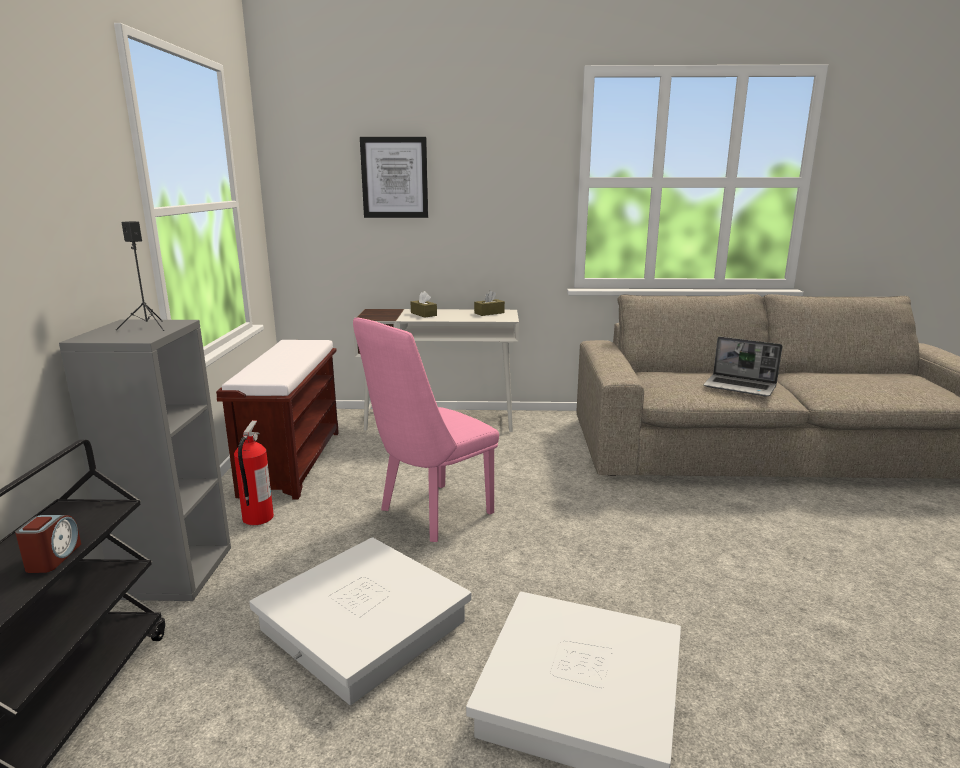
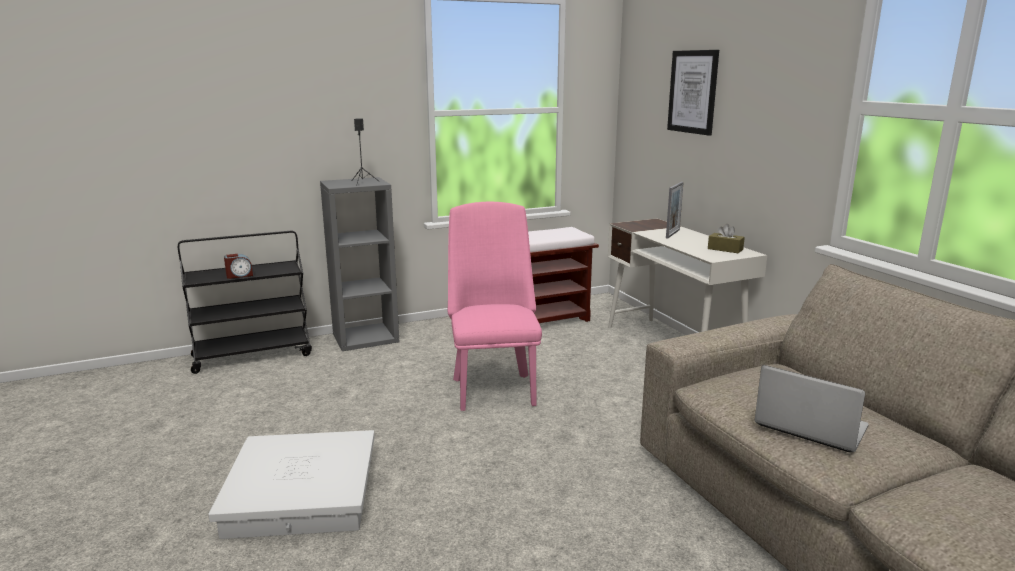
camera: 65 degrees right, 0 degrees up
(257, 518) = (438, 337): fire extinguisher -> none
(364, 626) = (342, 402): white storage box -> none
(423, 314) = (672, 234): brown tissue box -> picture frame
(429, 515) = (493, 387): pink chair -> pink chair turned 60 degrees clockwise
(740, 387) = (808, 426): laptop -> laptop turned 120 degrees clockwise

